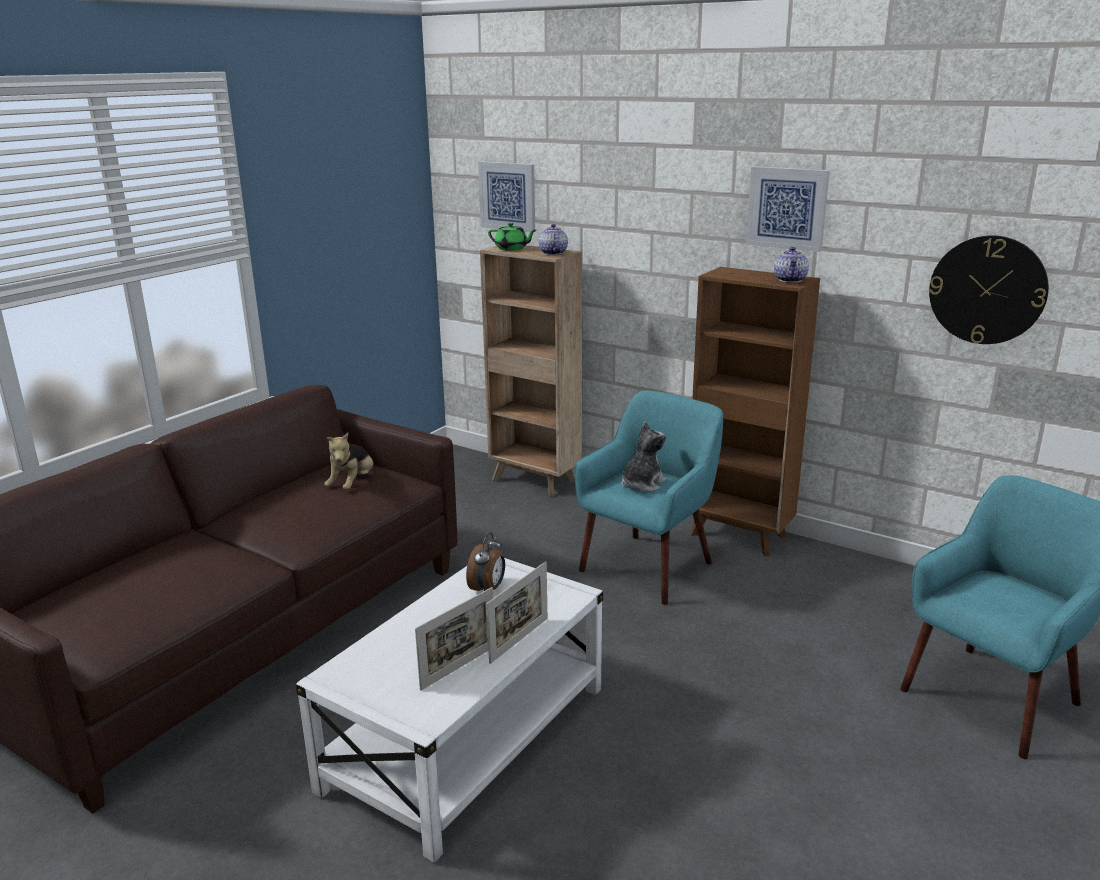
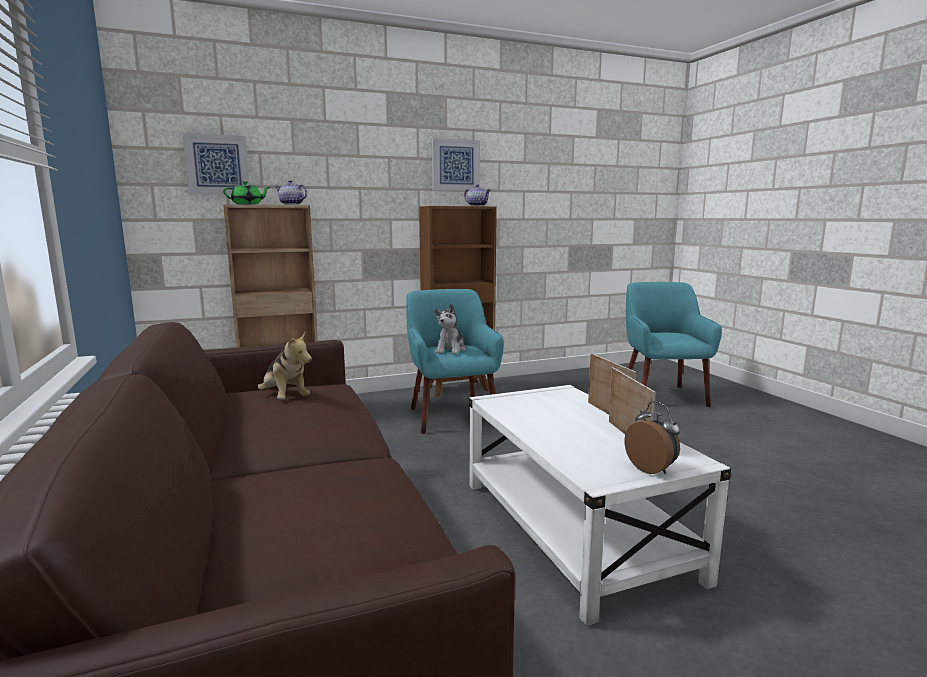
camera: 55 degrees left, 10 degrees down
(488, 589) = (525, 407): alarm clock -> alarm clock (652, 469)
(642, 484) = (450, 350): plush toy -> plush toy turned 150 degrees counterclockwise
(987, 290) = (561, 205): wall clock -> none

